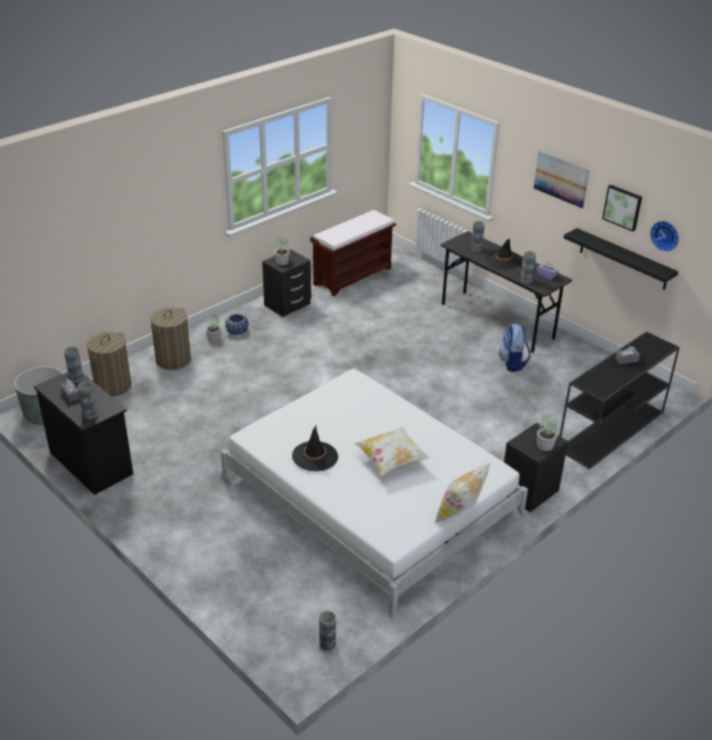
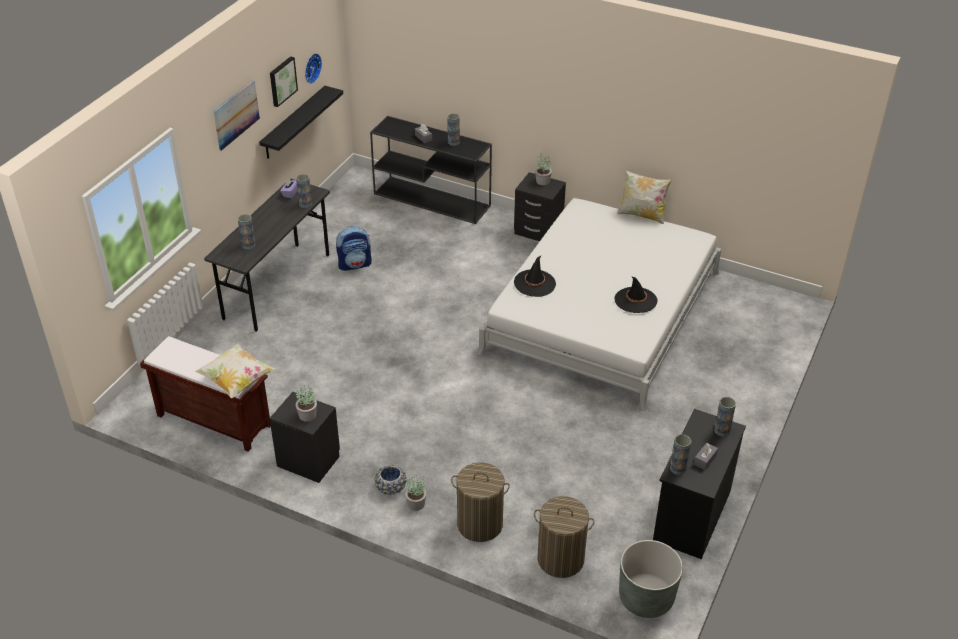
camera: 110 degrees left, 5 degrees up
(327, 644) = (766, 296): vase -> vase (453, 142)
(391, 461) = (610, 257): pillow -> pillow (236, 380)
(503, 260) = (268, 223): black hat -> black hat (534, 283)

